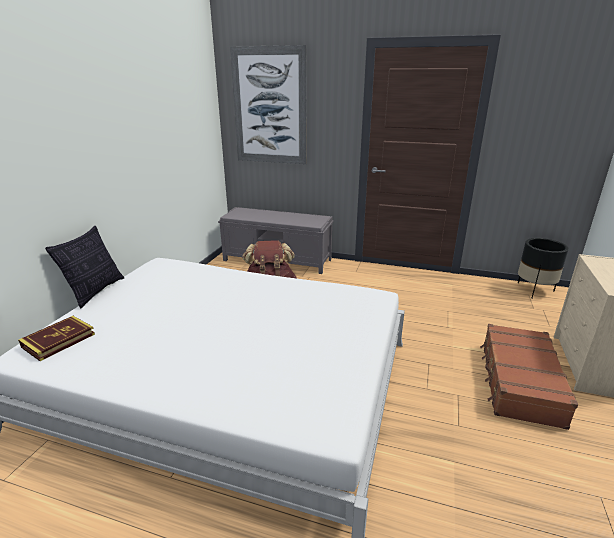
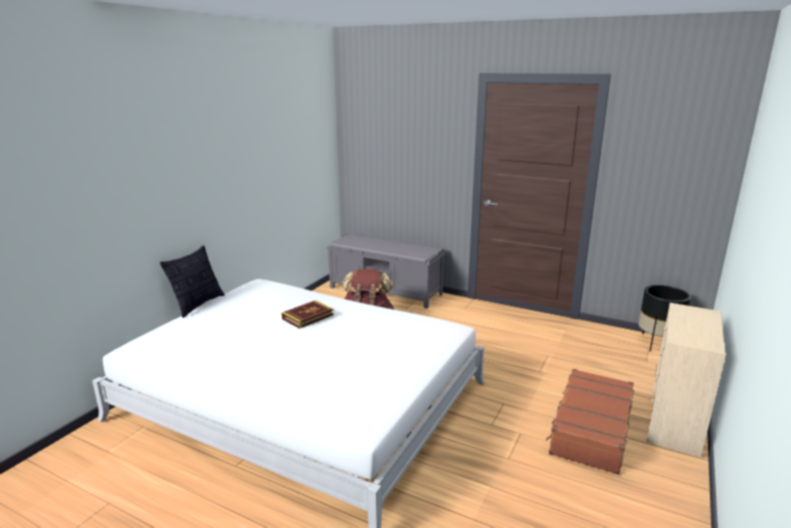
camera: 10 degrees right, 5 degrees down
(58, 340) = (161, 341): book -> book (308, 317)
(270, 107) = (385, 135): picture -> none

